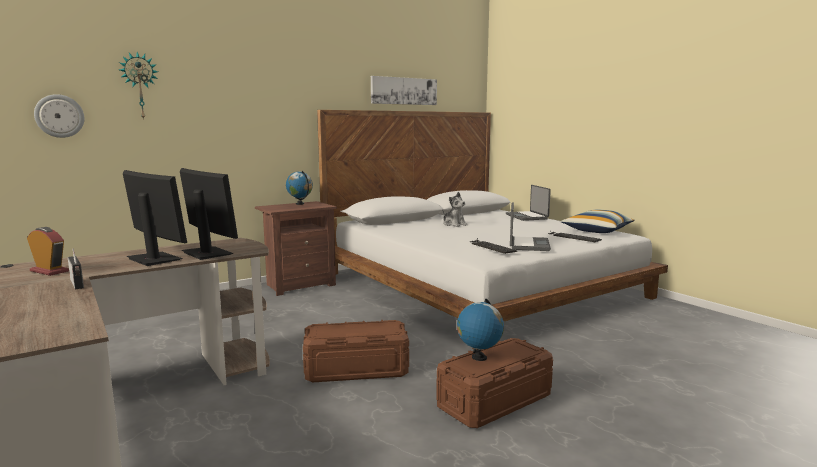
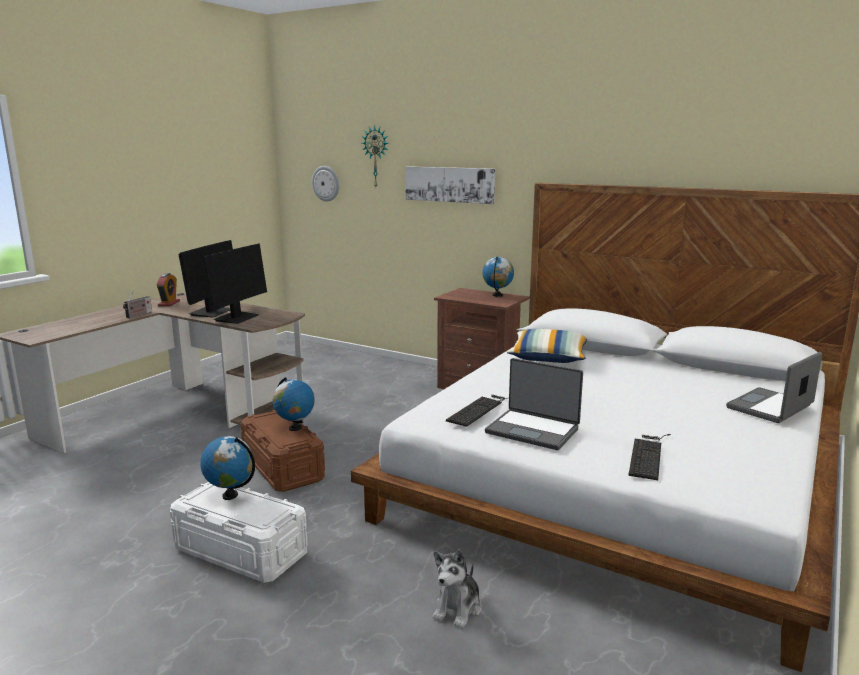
camera: 65 degrees right, 5 degrees up
(363, 324) = (295, 428): none -> globe
(404, 91) = (685, 155): picture -> picture (449, 184)
(454, 224) = (616, 374): plush toy -> plush toy (458, 608)
(494, 401) = (241, 551): brown storage box -> white storage box
(528, 245) = (533, 430): laptop -> laptop turned 45 degrees clockwise
(597, 231) = (749, 472): pillow -> pillow (548, 358)

